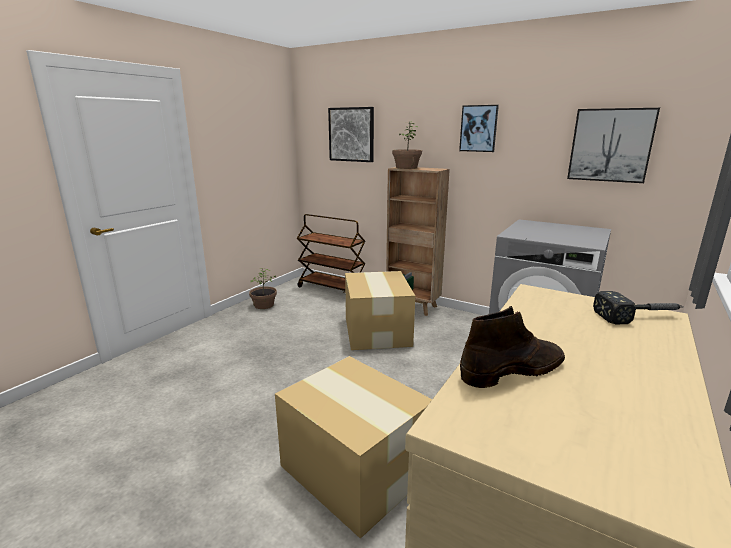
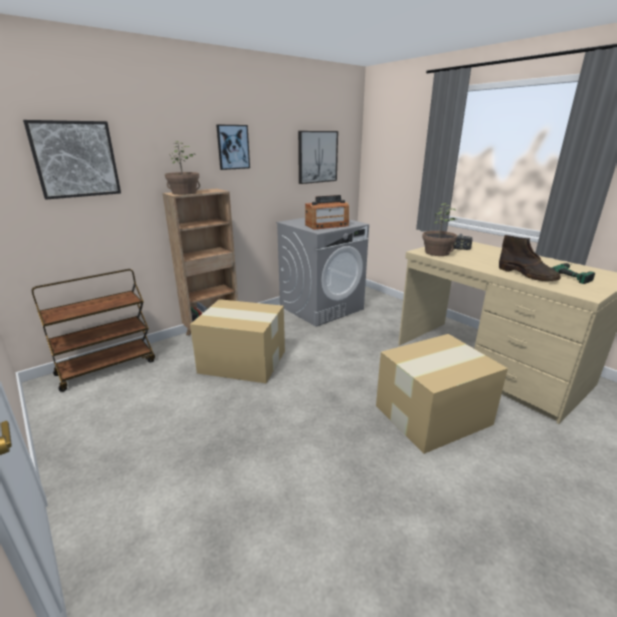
camera: 70 degrees left, 5 degrees up
(264, 305) = (82, 431): potted plant -> potted plant (436, 253)
(513, 370) = (527, 275): brown boot -> brown boot turned 150 degrees clockwise
(543, 235) = (327, 225): none -> radio
(588, 430) = (574, 275): none -> power drill

